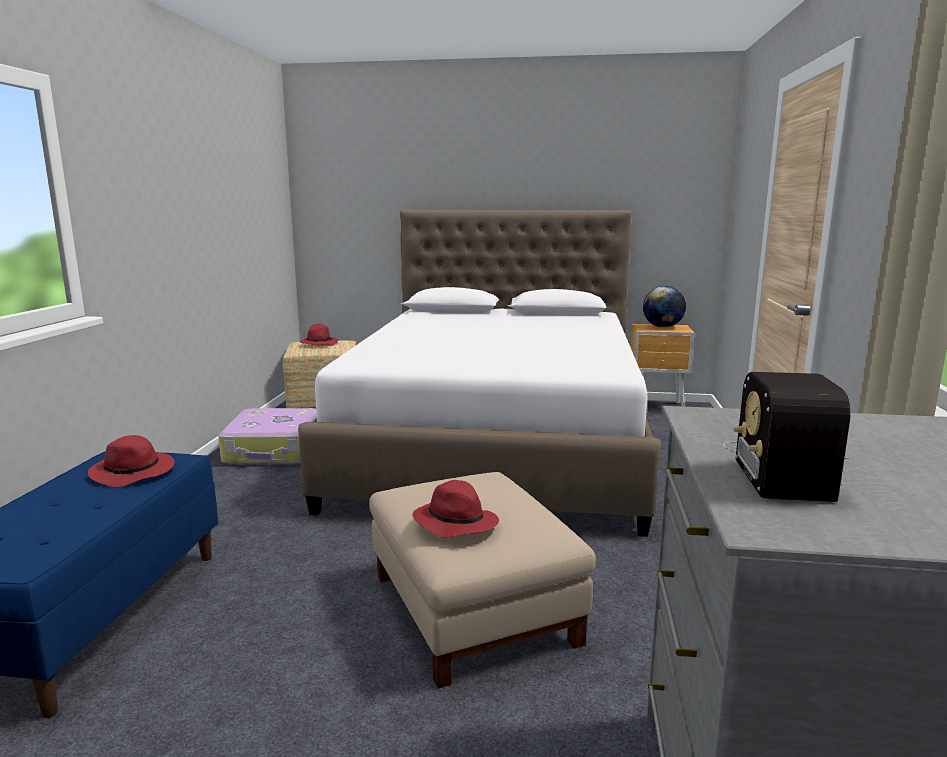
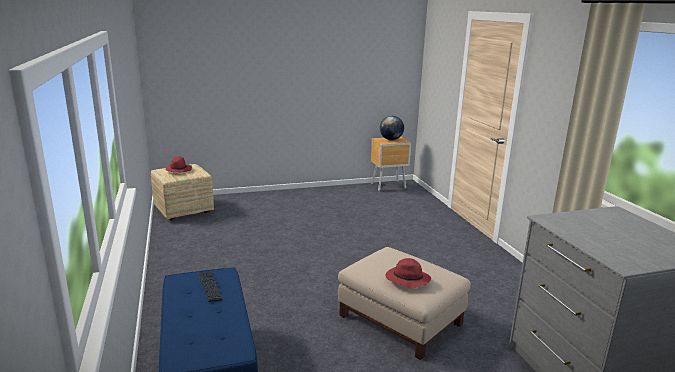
camera: 25 degrees left, 5 degrees up
(134, 473) = (209, 287): red hat -> keyboard
(275, 450) = (191, 251): suitcase -> none
(497, 445) = (325, 224): white bed -> none
(780, 466) = (600, 240): radio -> none

